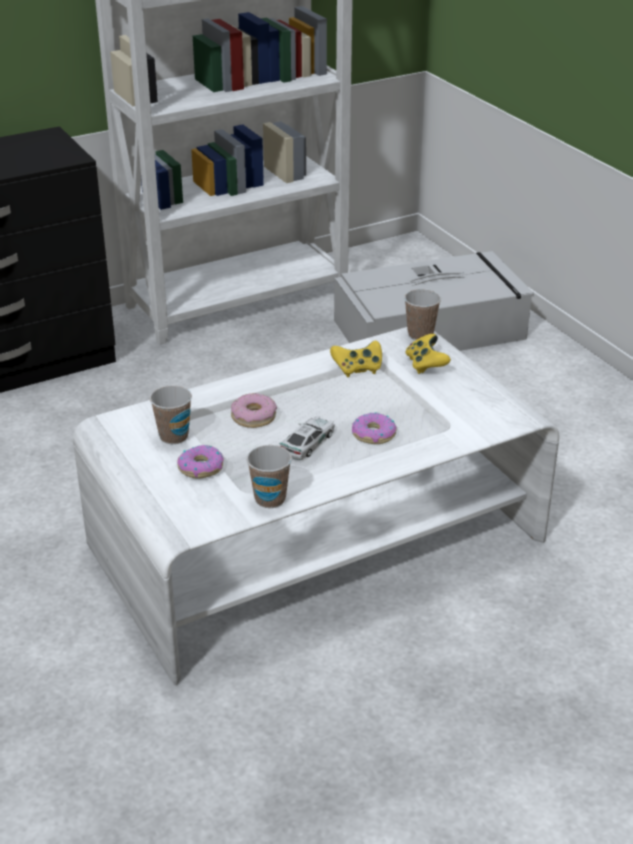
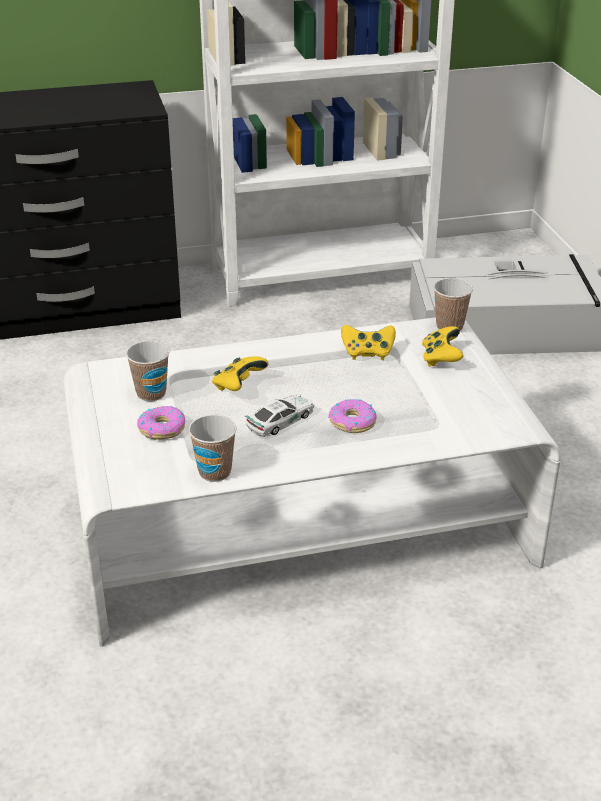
camera: 15 degrees right, 0 degrees up
(253, 417) = (238, 386): donut -> yellow game controller

